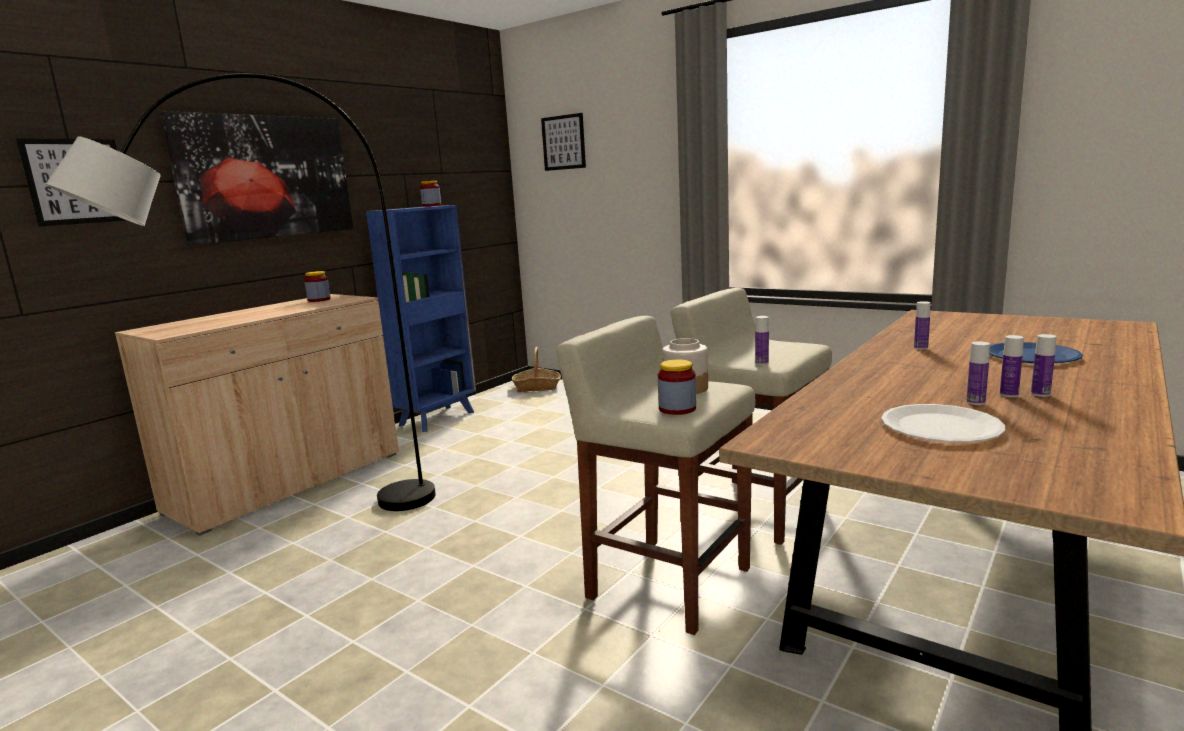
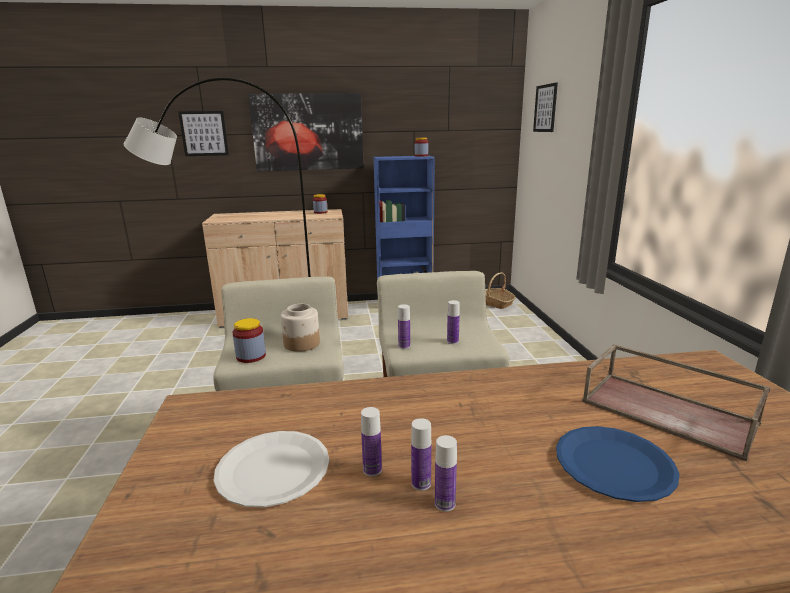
camera: 45 degrees right, 5 degrees up
(921, 348) = (548, 394): bottle -> bottle (452, 341)
(982, 334) = (669, 412): none -> brown tray

